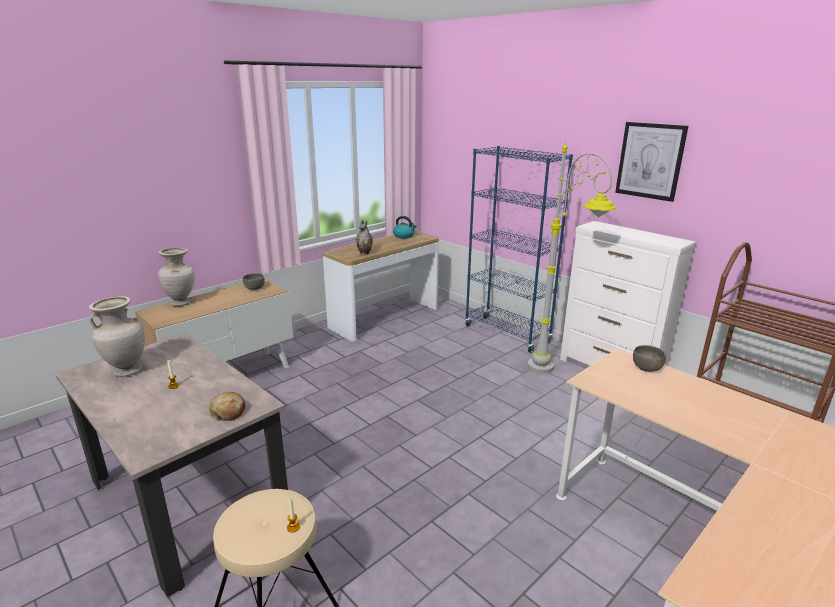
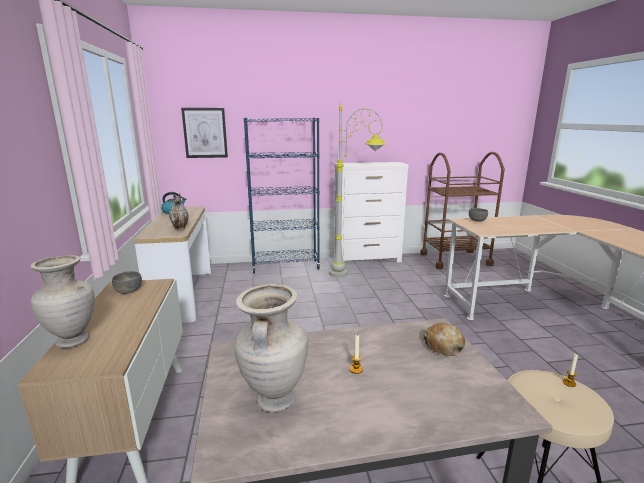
camera: 55 degrees left, 5 degrees down
(650, 161) = (366, 117): picture -> picture (205, 133)

